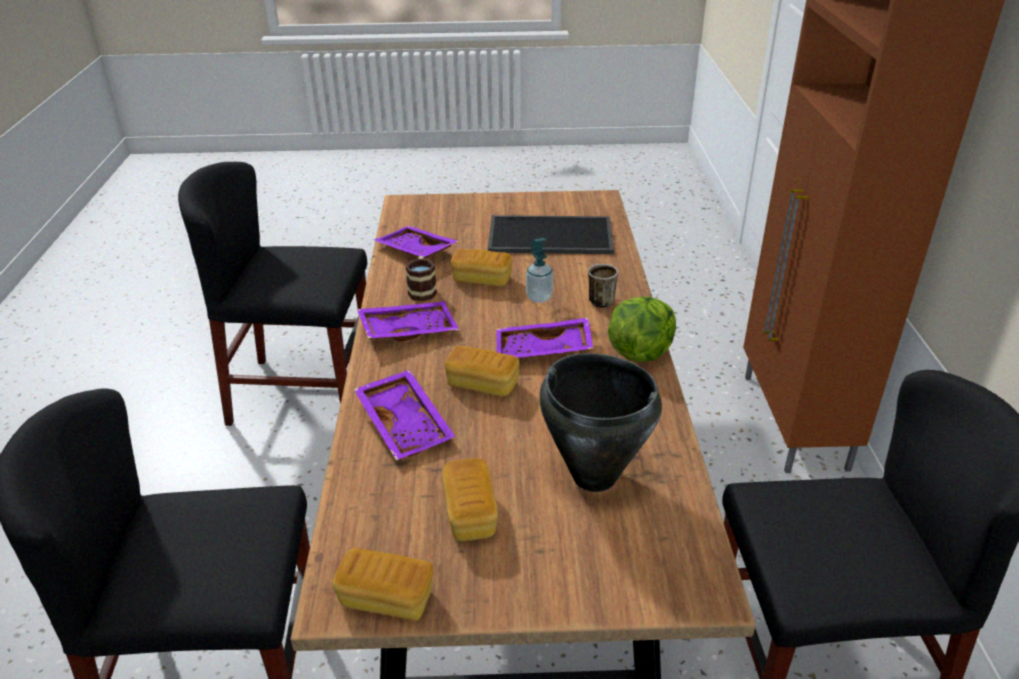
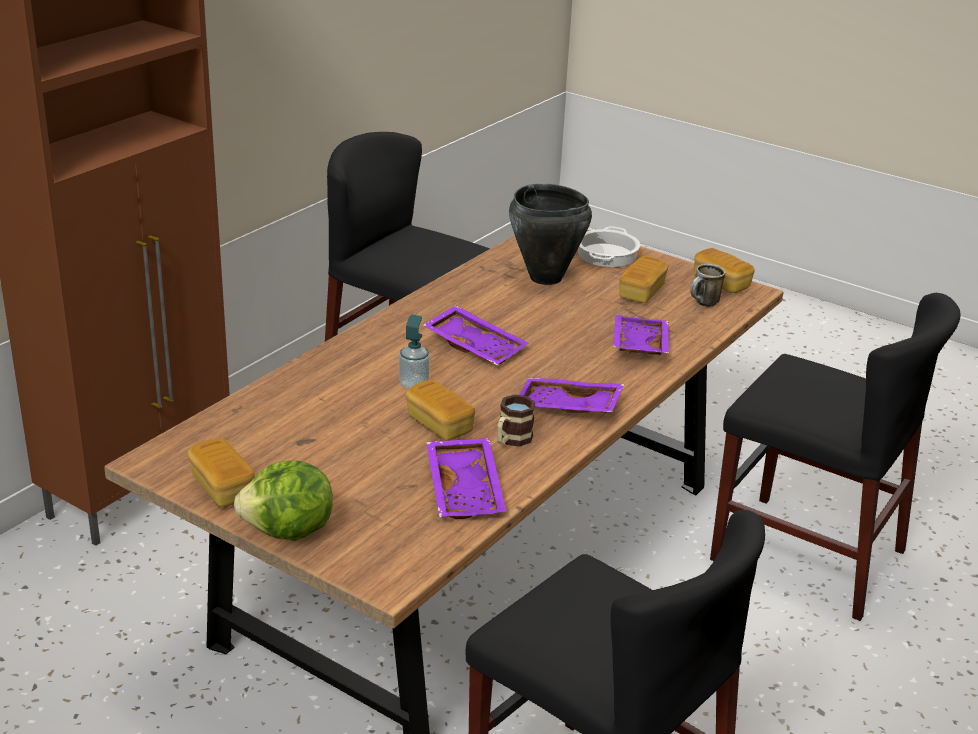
camera: 145 degrees left, 5 degrees down
(482, 384) = (553, 345): bread -> bread (222, 488)
(549, 237) = (299, 440): tray -> none
(578, 571) = (607, 255): none -> cooking pot
(600, 300) = (365, 360): mug -> mug (704, 304)
(640, 352) = (404, 316): lettuce -> lettuce (288, 532)

